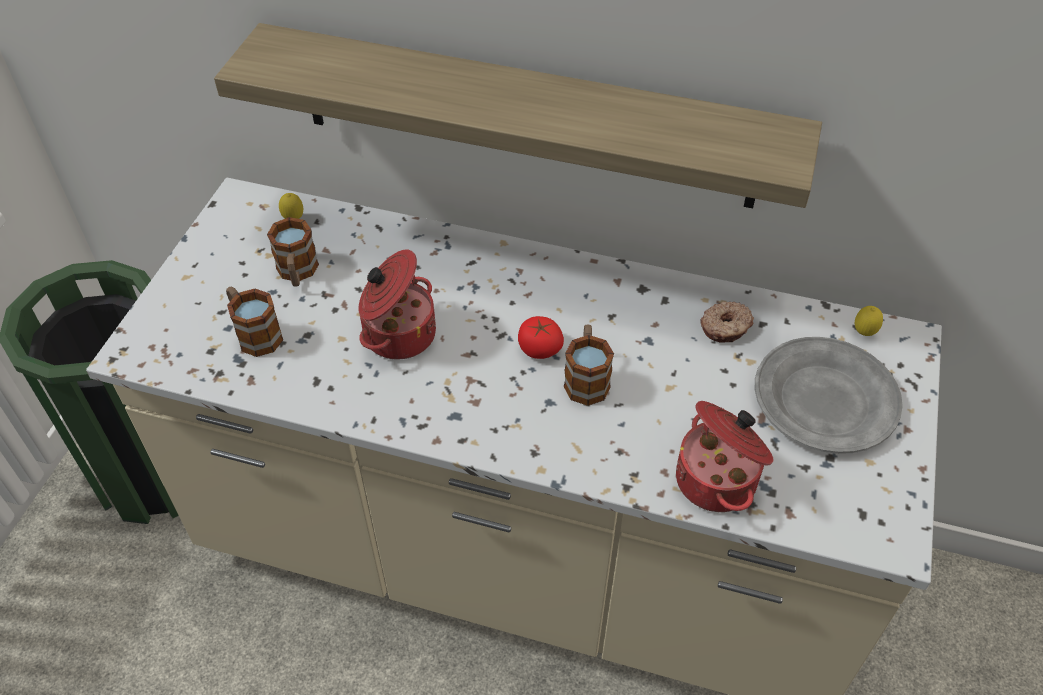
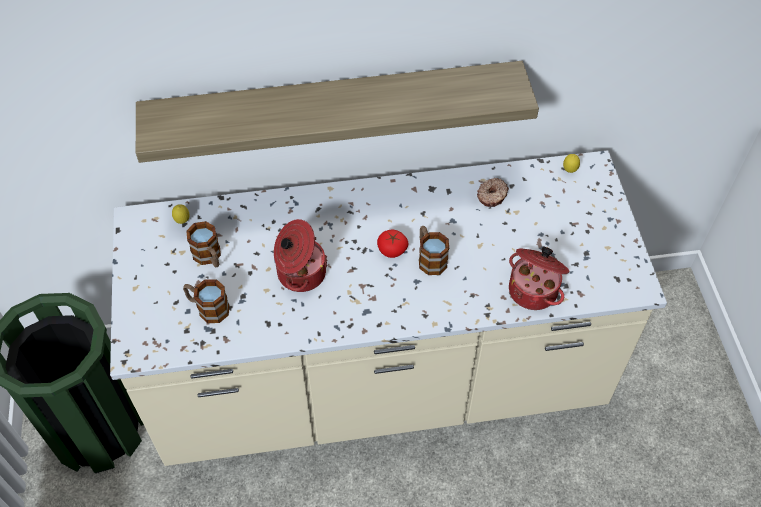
camera: 25 degrees left, 5 degrees up
(823, 399) = (567, 220): grey plate -> none

